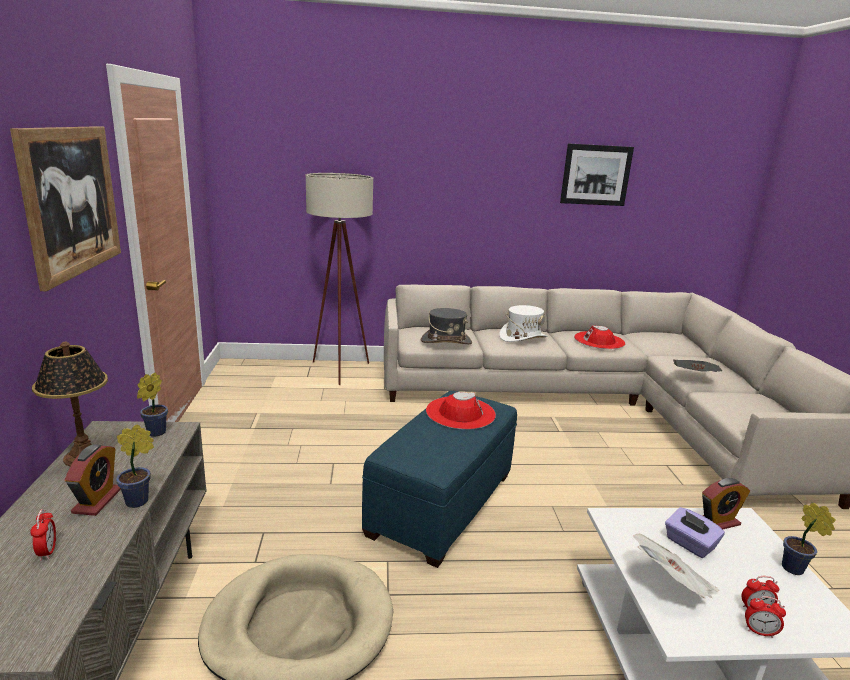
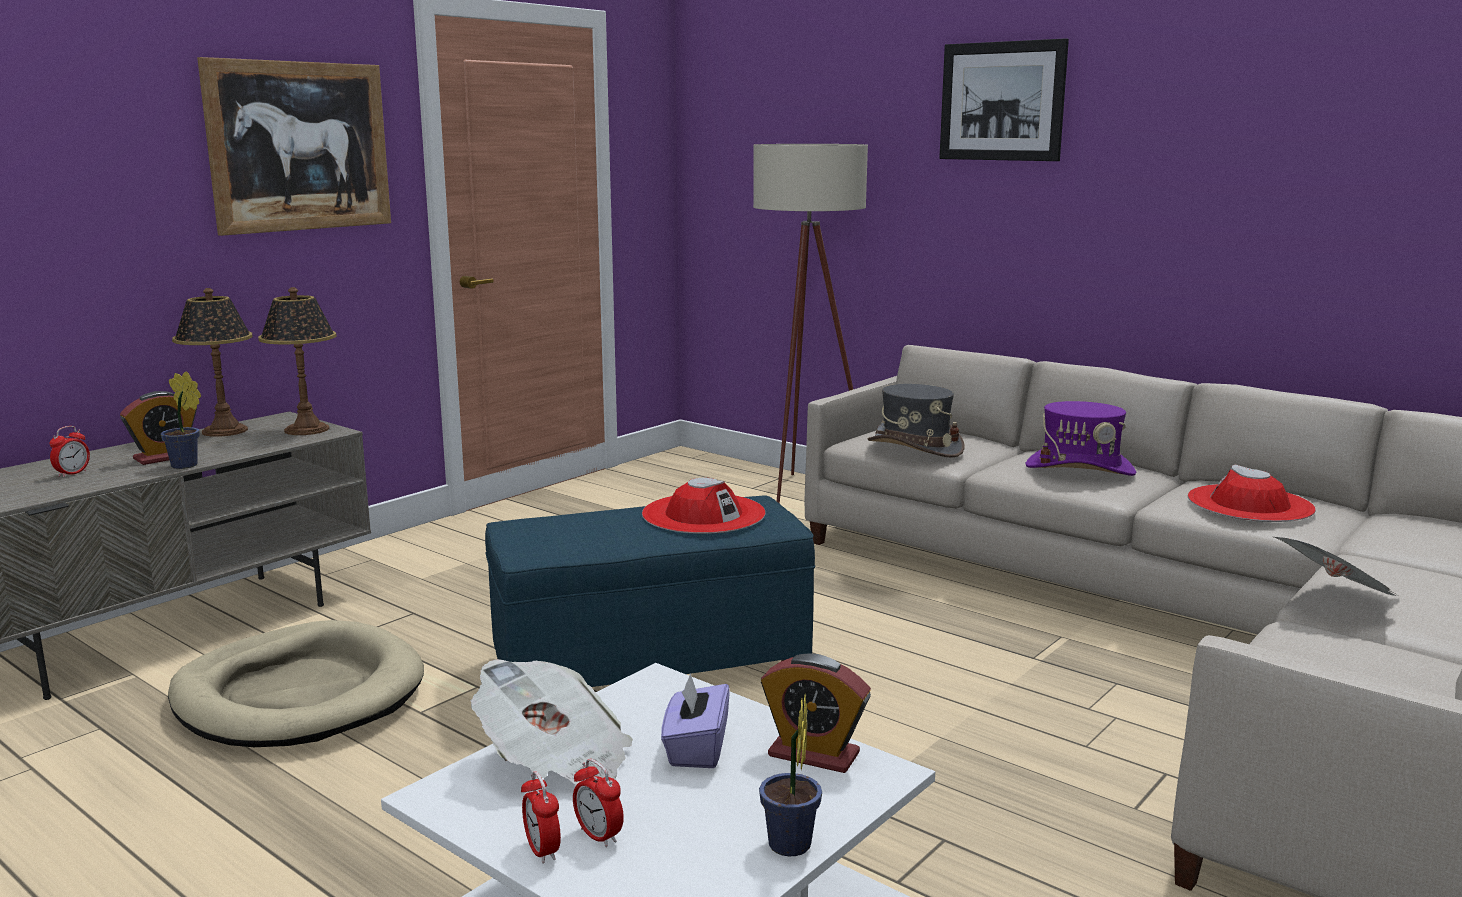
camera: 45 degrees right, 5 degrees down
(154, 433) = (307, 429): potted plant -> table lamp
(523, 337) = (1080, 469): white hat -> purple hat
(596, 175) = (1341, 126): picture -> picture (1002, 101)

